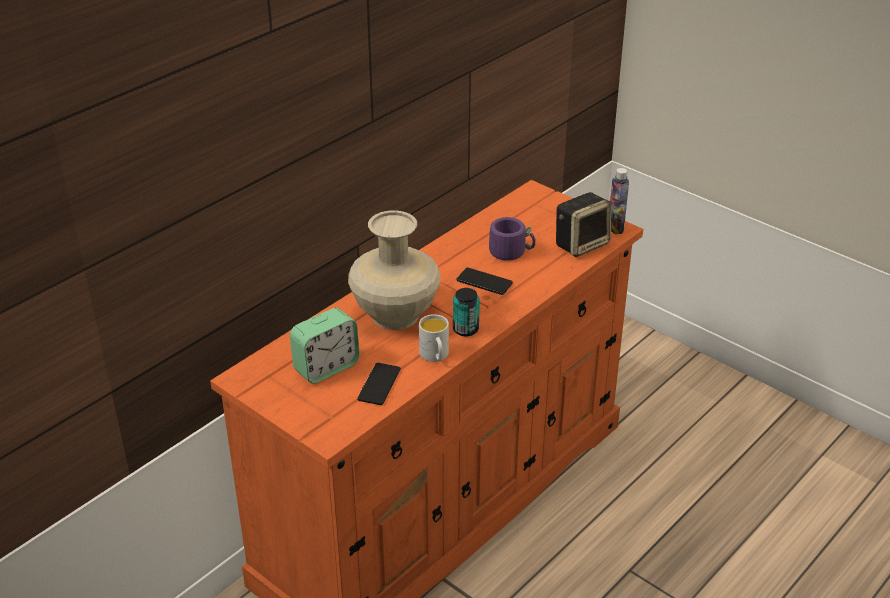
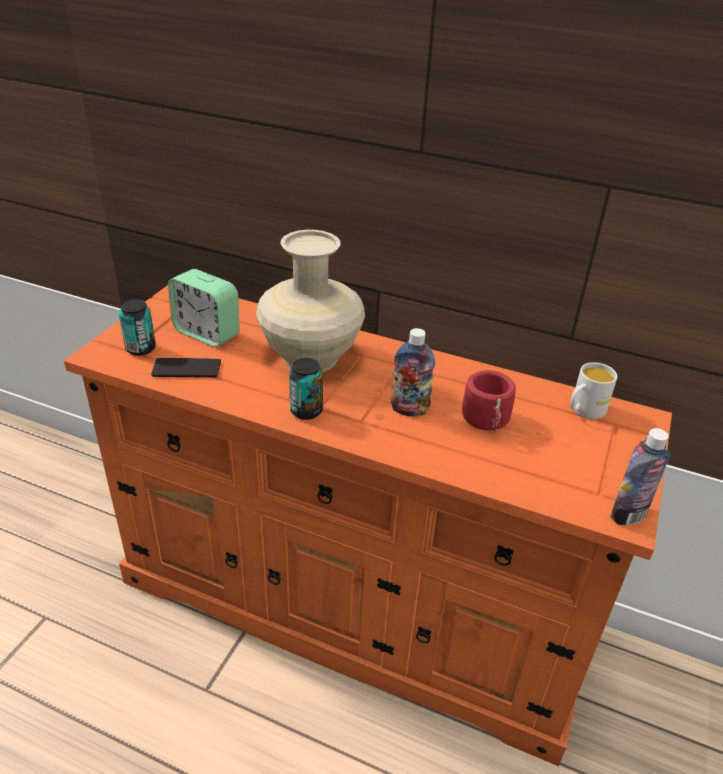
camera: 70 degrees right, 0 degrees up
(332, 409) = (140, 348): none -> can
(435, 356) = (246, 397): white mug -> white mug (583, 411)
(484, 282) = (409, 409): phone -> bottle
(511, 251) = (489, 421): purple mug -> red mug
(581, 244) = (556, 484): speaker -> none

